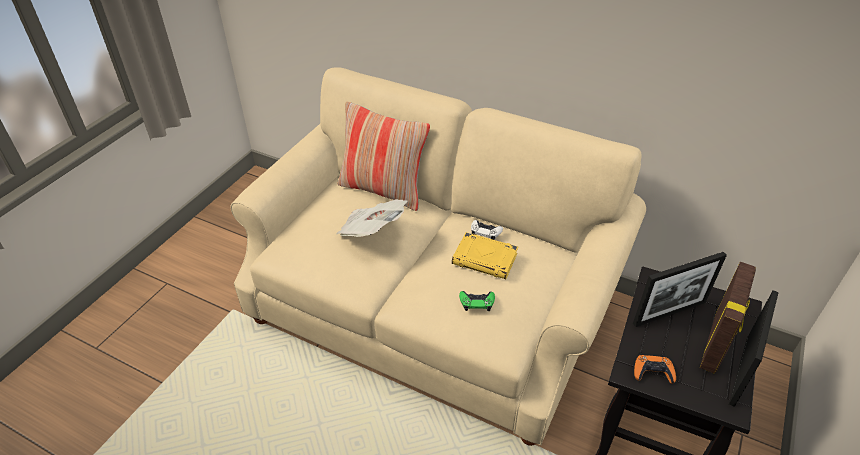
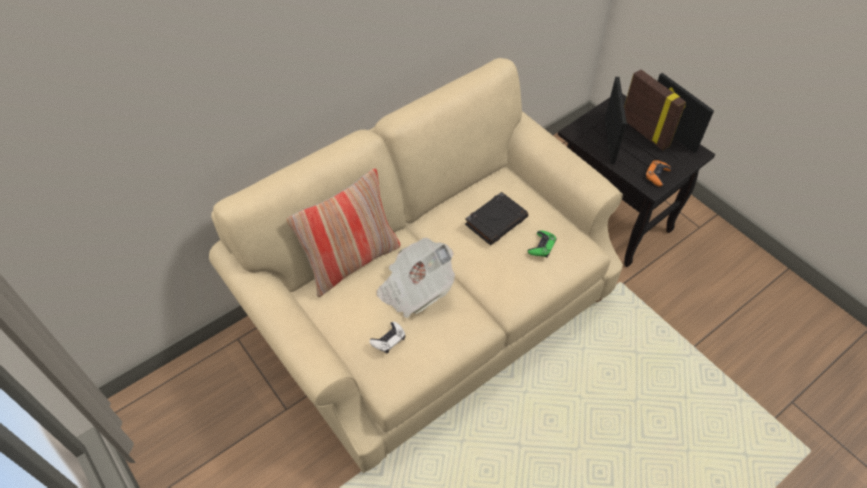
camera: 65 degrees left, 10 degrees up
(485, 232) = (460, 208): white game controller -> white game controller (388, 339)
(485, 259) = (496, 221): yellow book -> black book

